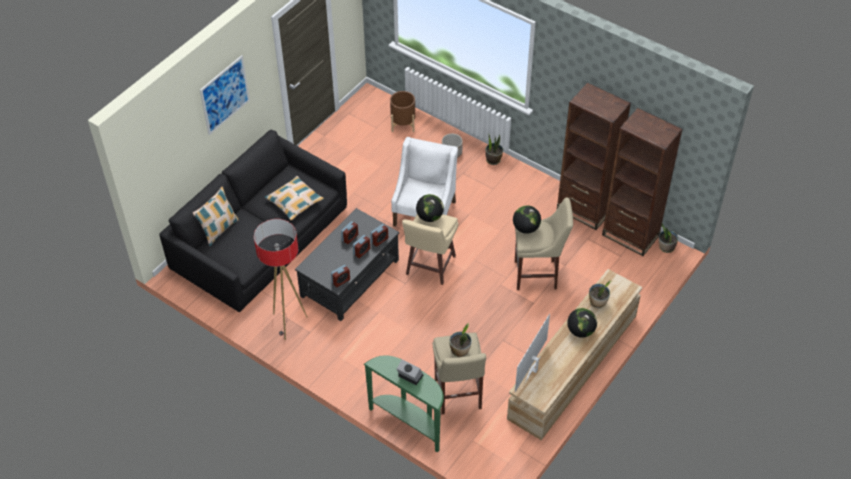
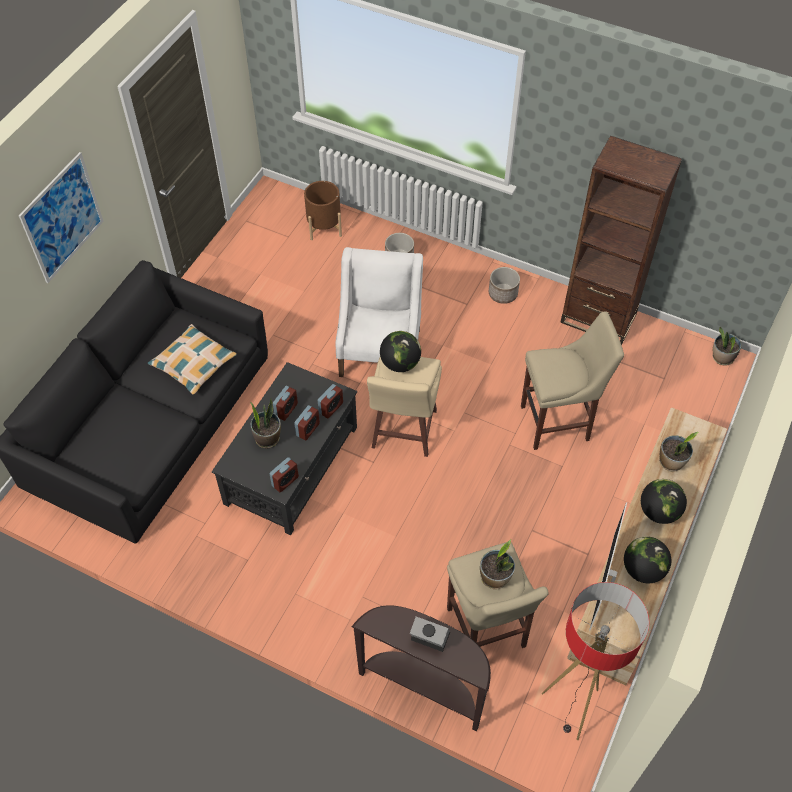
camera: 10 degrees left, 5 degrees up
(219, 230) = (86, 423): pillow -> none
(288, 323) = (212, 551): floor lamp -> floor lamp (572, 707)
(409, 422) = (424, 687): green console table -> brown console table
(493, 160) = (458, 263): potted plant -> potted plant (267, 438)
(520, 185) = (503, 293): none -> planter
(526, 228) = (546, 363): globe -> globe (642, 569)
(630, 235) = (669, 347): brown bookcase -> none

